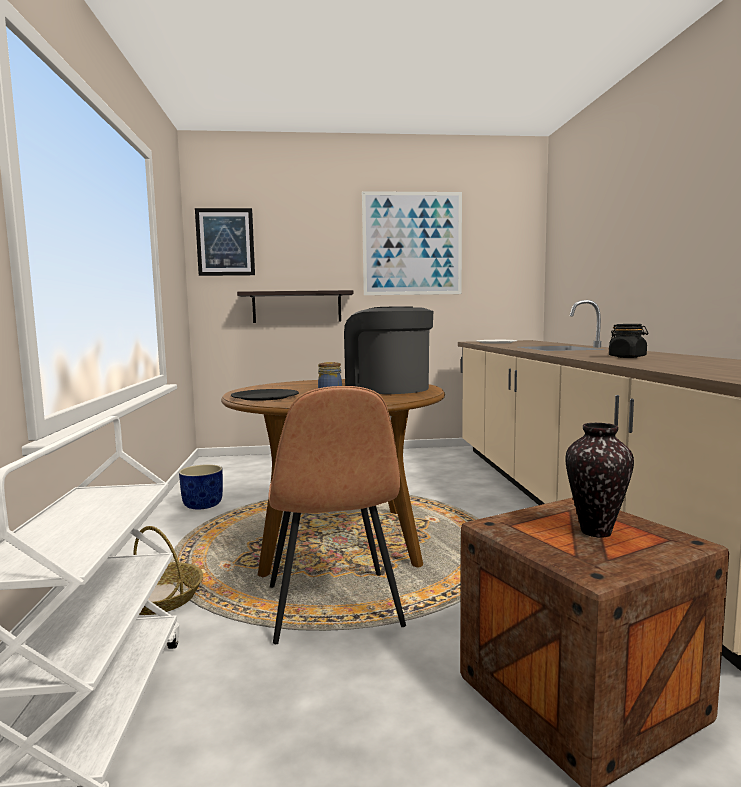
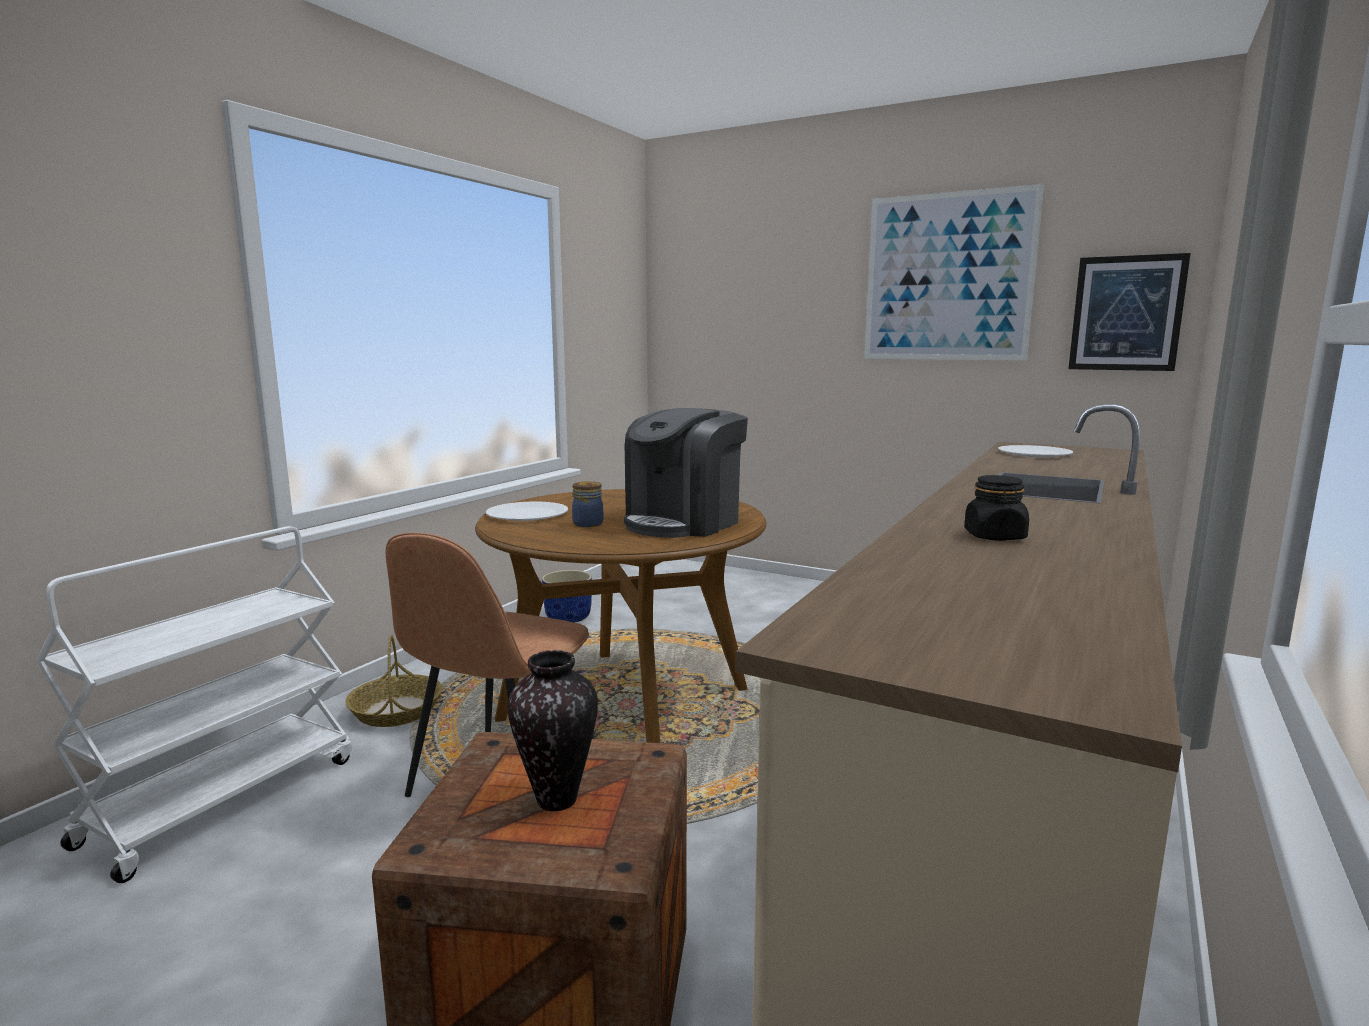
camera: 35 degrees right, 5 degrees up
(225, 242) = (690, 284): picture -> picture (1126, 313)
(265, 397) = (527, 514): black plate -> white plate
(297, 307) = (772, 372): shelf -> none
(387, 388) = (684, 523): coffee machine -> coffee machine turned 135 degrees counterclockwise

